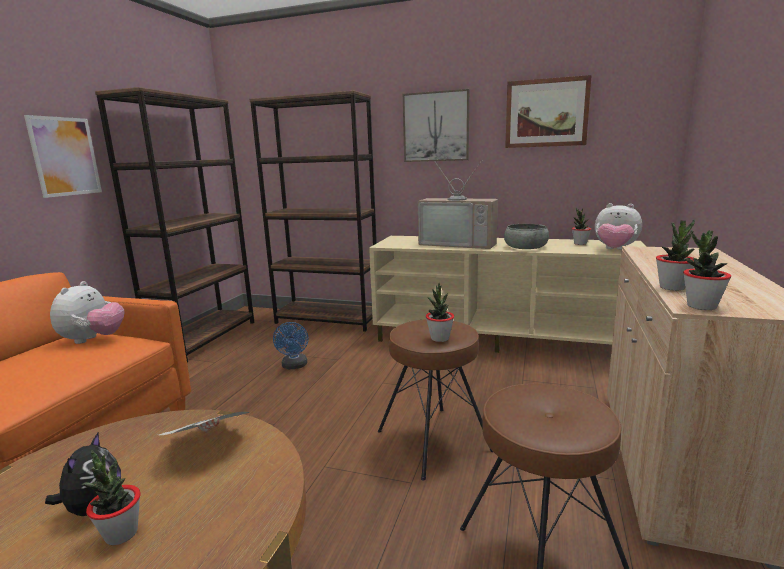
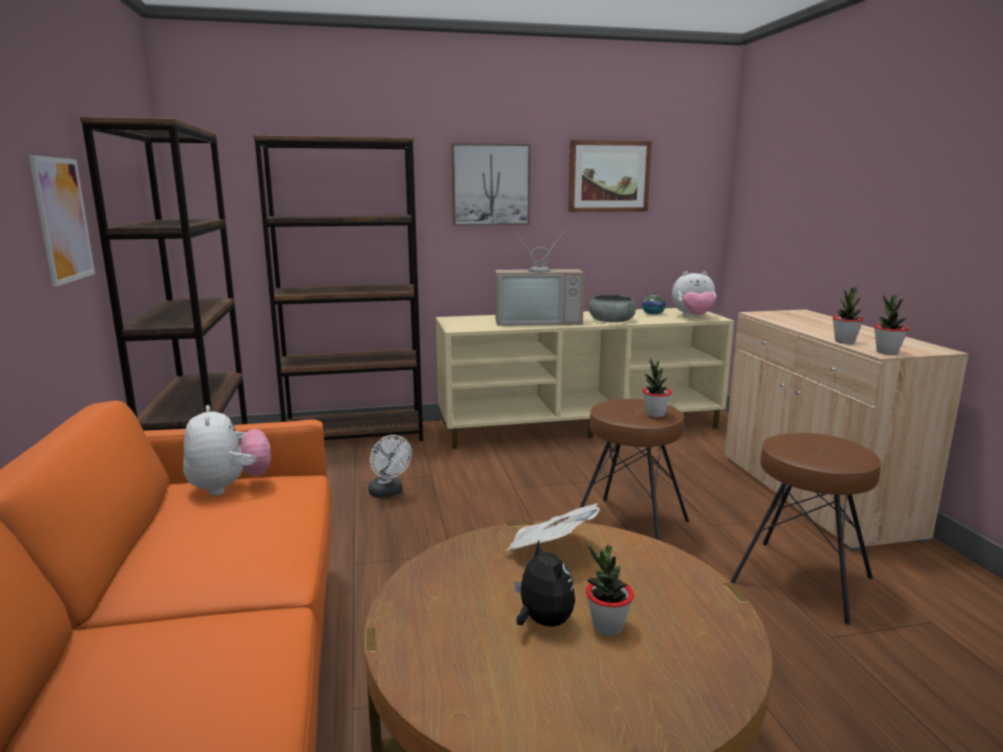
camera: 30 degrees left, 0 degrees up
(294, 366) = (388, 493): blue fan -> white fan
(580, 244) = (653, 313): potted plant -> vase

